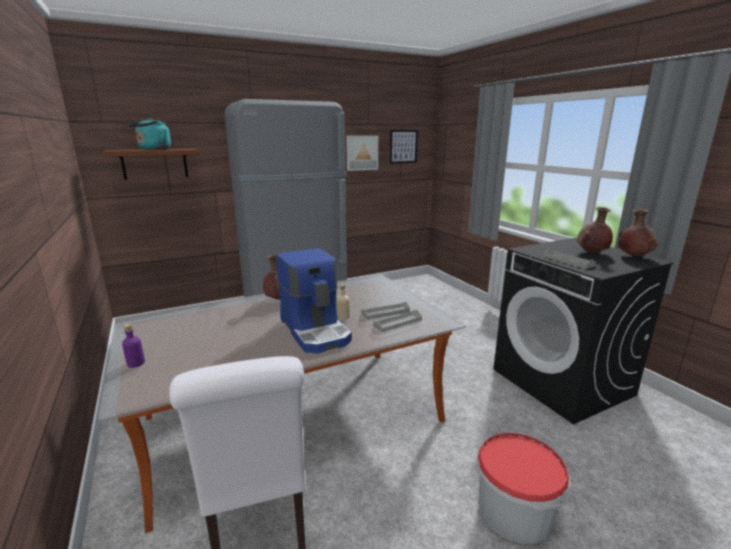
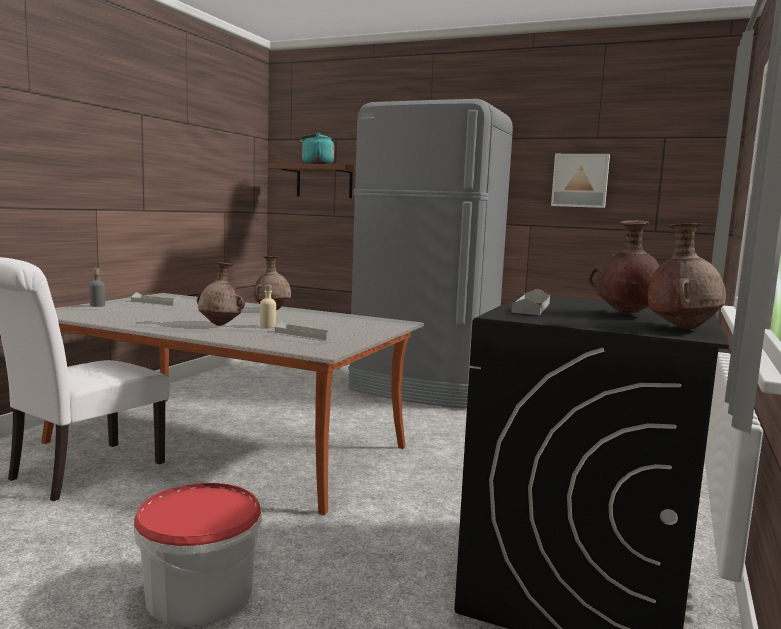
camera: 50 degrees right, 10 degrees down
(136, 363) = (97, 305): purple bottle -> grey bottle
(316, 330) = (221, 325): coffee machine -> brown vase
(397, 323) = (286, 340): grey tray -> grey tray (157, 302)
(403, 146) = (664, 173): picture -> none

